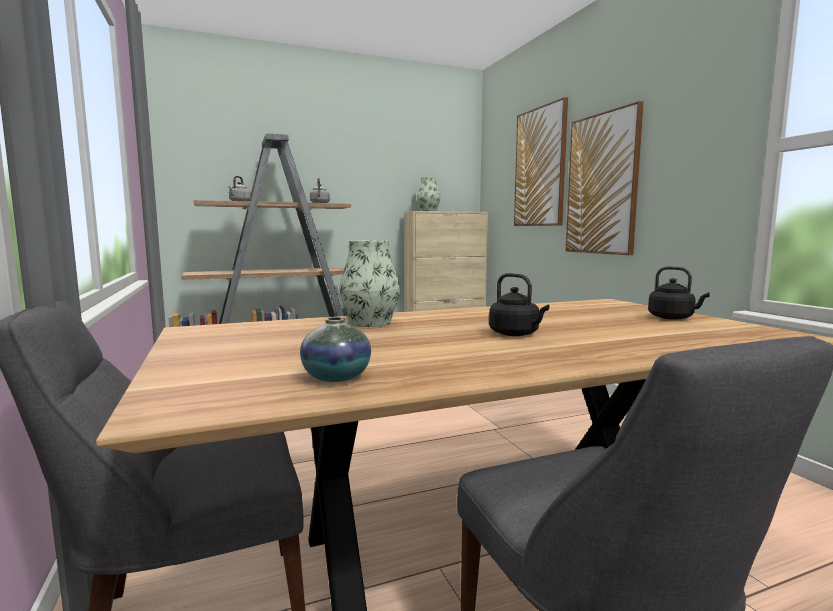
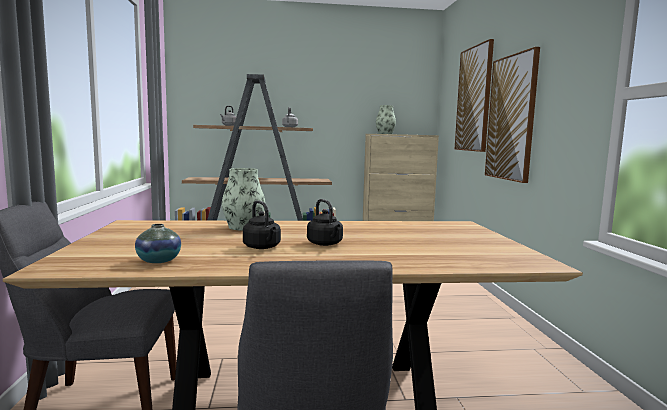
camera: 15 degrees right, 0 degrees up
(673, 318) = (480, 242): black kettle -> black kettle (262, 247)

